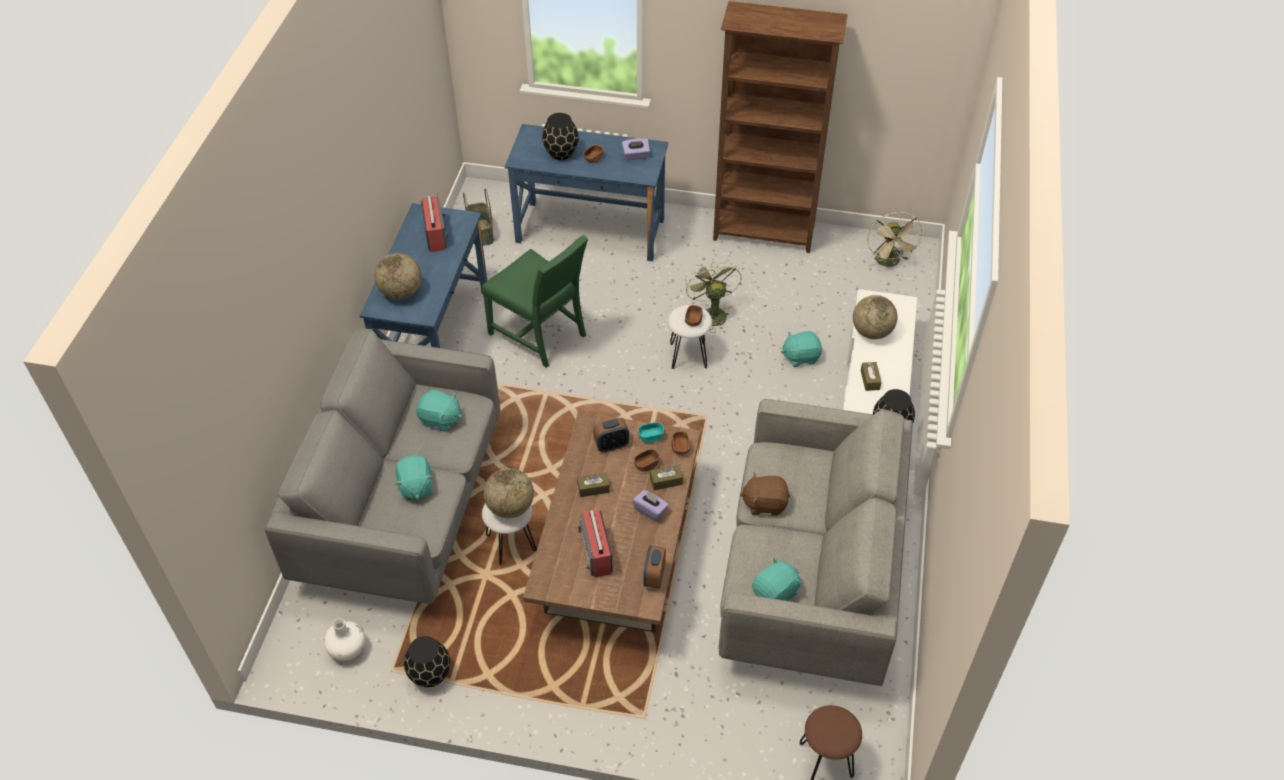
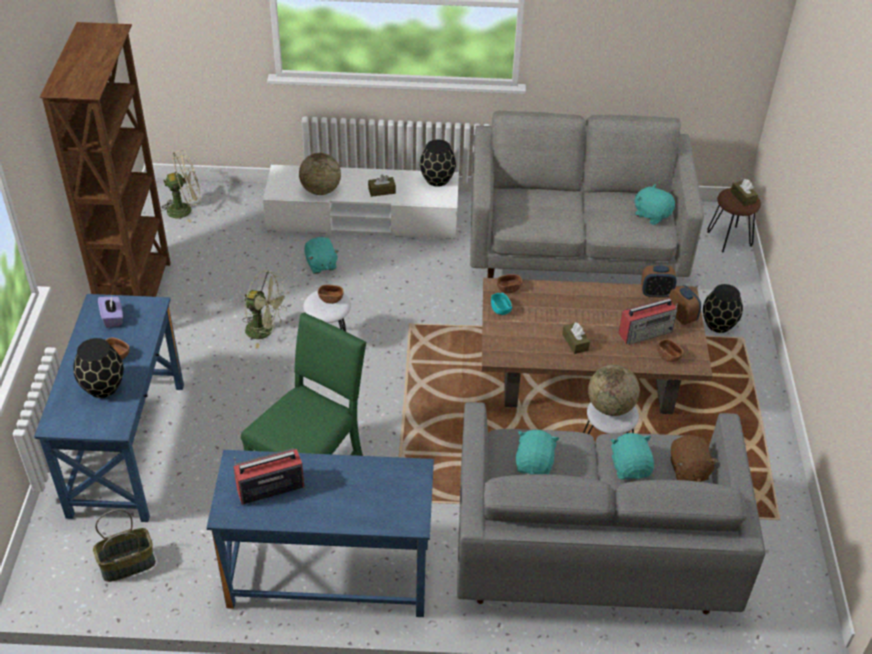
camera: 100 degrees left, 5 degrees down
(347, 649) = (772, 562): white vase -> none
(401, 292) = (381, 502): globe -> none
(415, 486) = (630, 467): turquoise plush toy -> turquoise plush toy turned 75 degrees counterclockwise
(429, 675) = (770, 489): black vase -> black vase (718, 325)
(611, 445) = (519, 335): alarm clock -> alarm clock (681, 317)
(646, 465) = (535, 309): brown bowl -> brown bowl (668, 356)
(650, 510) = (587, 302): purple tissue box -> none
(666, 481) = (550, 294): brown tissue box -> brown tissue box (743, 197)
(711, 313) = (265, 331): green fan -> green fan turned 135 degrees counterclockwise
(764, 503) = (564, 224): brown plush toy -> brown plush toy (688, 470)

